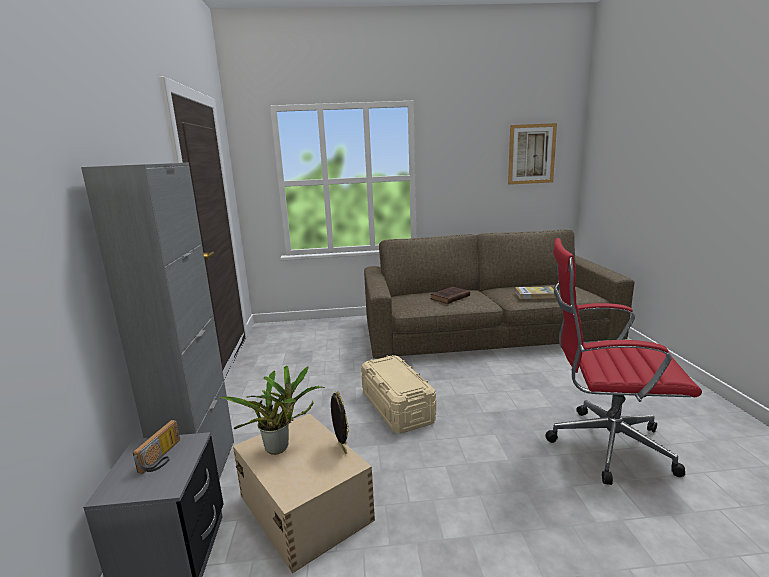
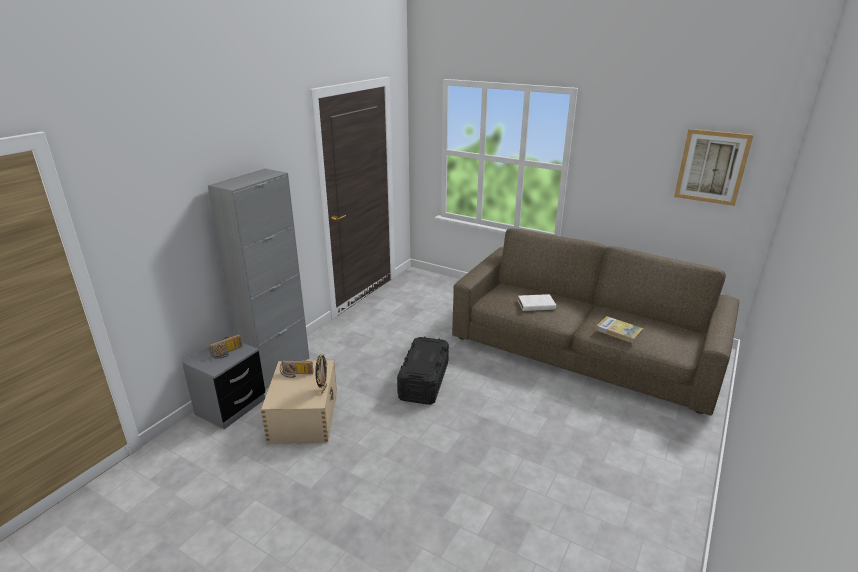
camera: 35 degrees right, 10 degrees up
(281, 448) = (296, 374): potted plant -> radio
(397, 407) = (423, 381): beige storage box -> black storage box
(449, 298) = (535, 305): brown book -> white book
(604, 445) = (526, 483): red office chair -> none

